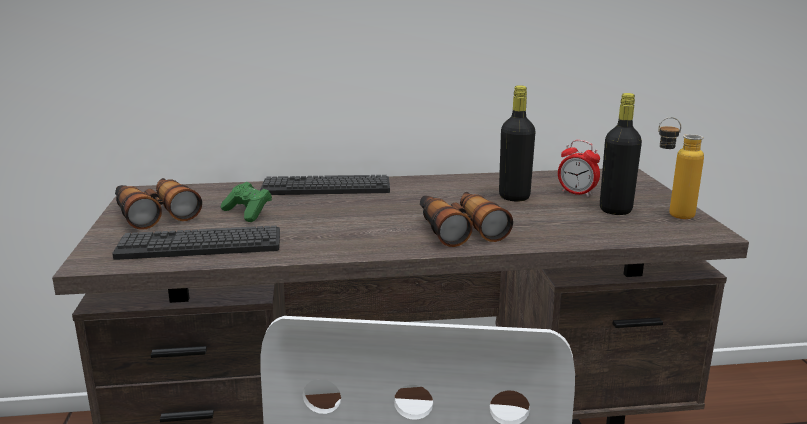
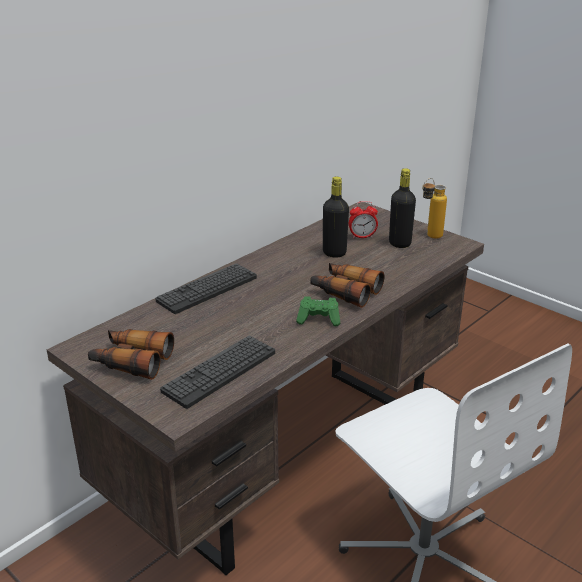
camera: 40 degrees left, 10 degrees up
(248, 213) = (198, 333): green game controller -> green game controller (319, 319)

